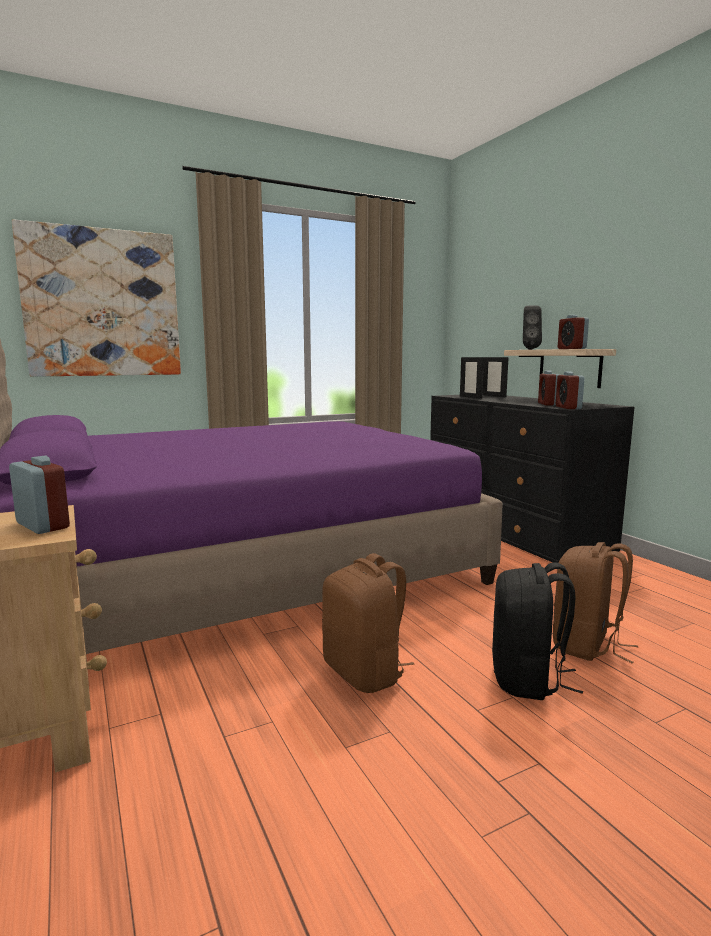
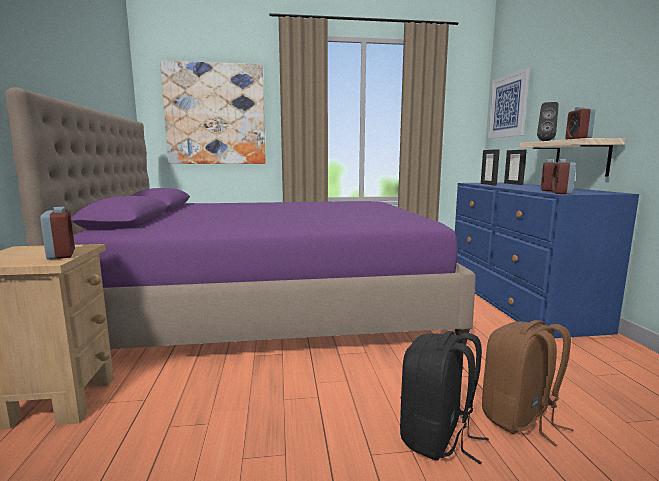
camera: 20 degrees right, 0 degrees up
(365, 673) = (303, 400): brown backpack -> none
(475, 305) = (508, 106): none -> picture
(513, 528) = (518, 301): black dresser -> blue dresser

